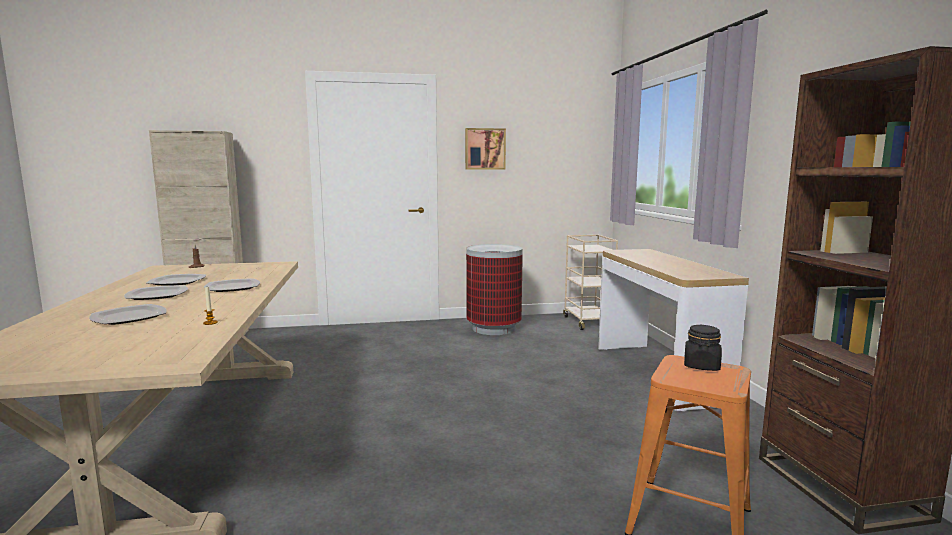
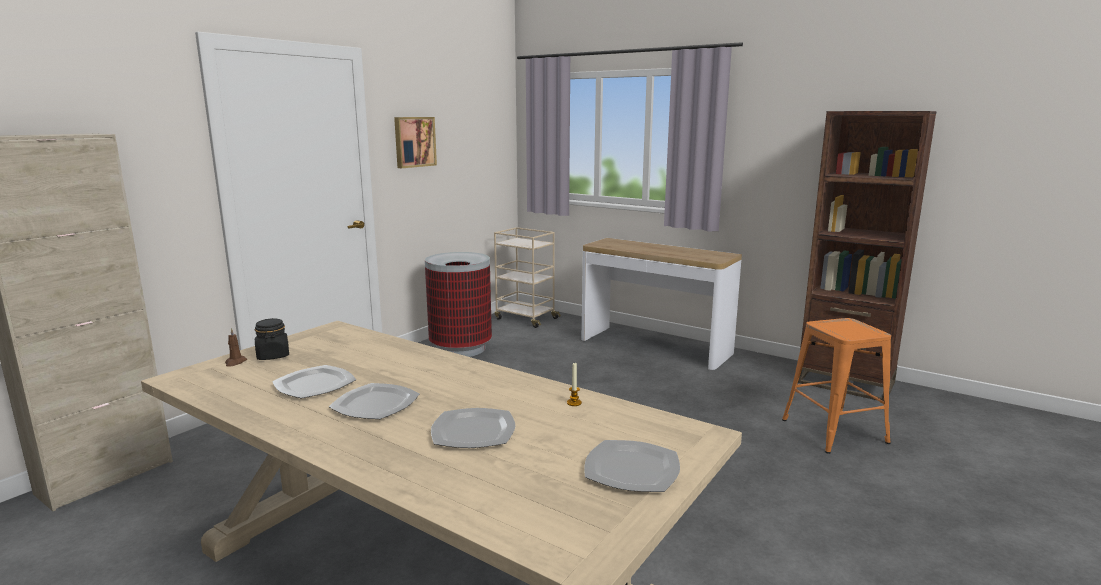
camera: 45 degrees left, 5 degrees up
(233, 287) = (420, 368): plate -> plate (633, 469)
(701, 366) = (836, 324): black jar -> black jar (273, 356)

